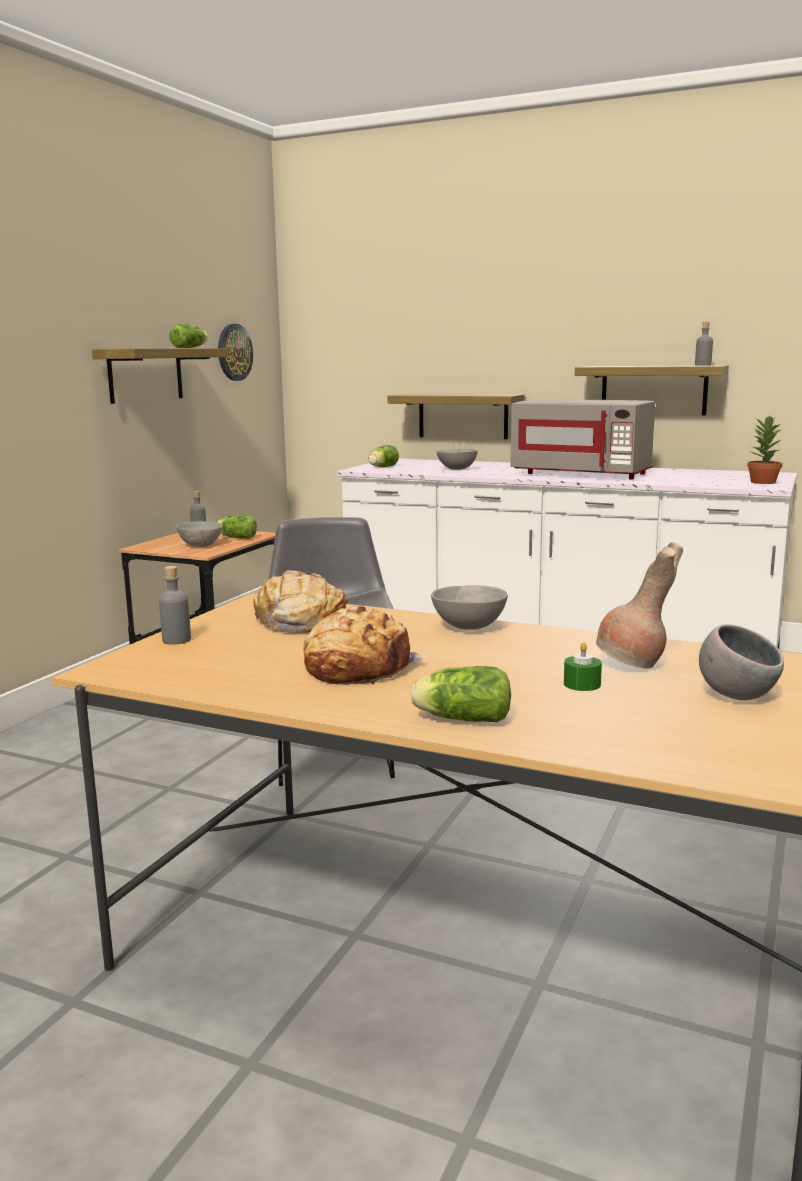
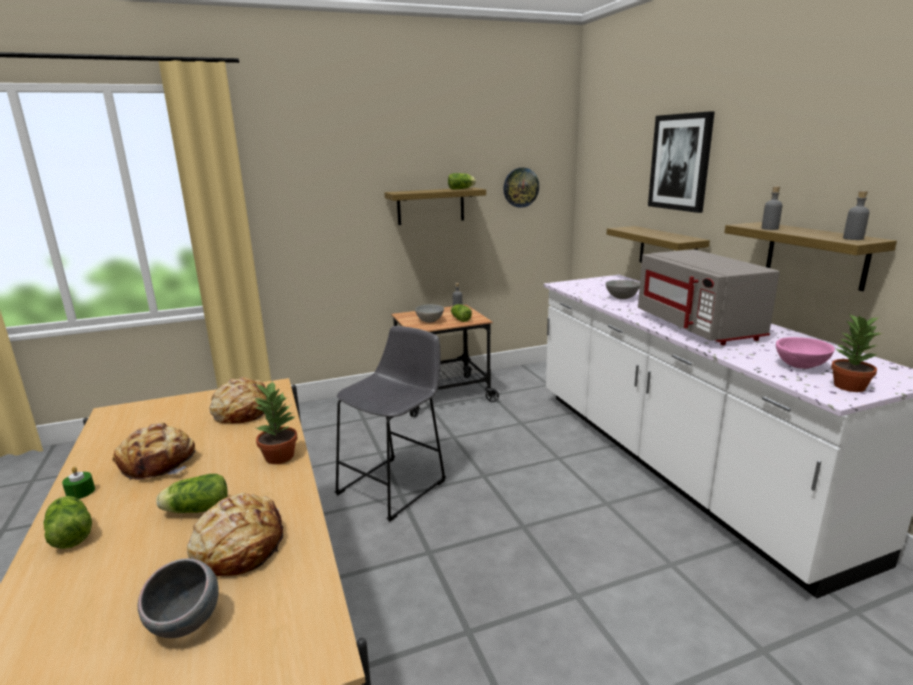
camera: 45 degrees right, 5 degrees up
(176, 640) = (177, 402): grey bottle -> grey bottle (769, 228)
(382, 467) = (580, 285): lettuce -> lettuce (195, 510)
(467, 627) = (279, 456): grey bowl -> potted plant
(469, 311) = (680, 162): none -> picture
(582, 684) = (173, 545): green candle -> green candle (80, 492)
(632, 665) = (239, 546): brown vase -> bread
(711, 479) = (801, 366): none -> pink bowl

